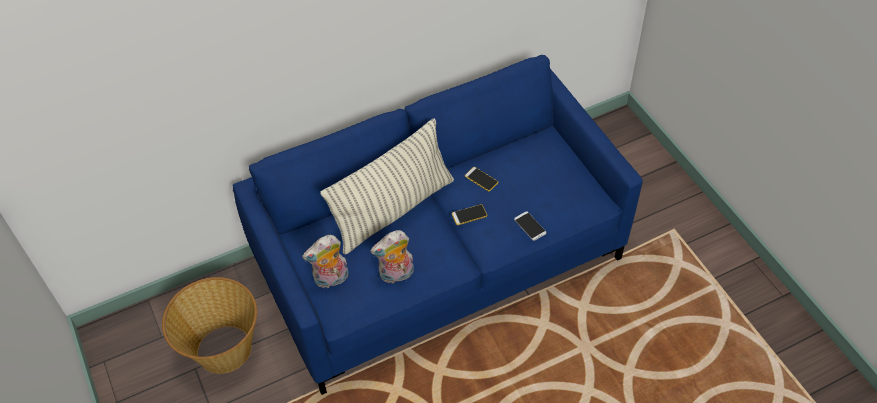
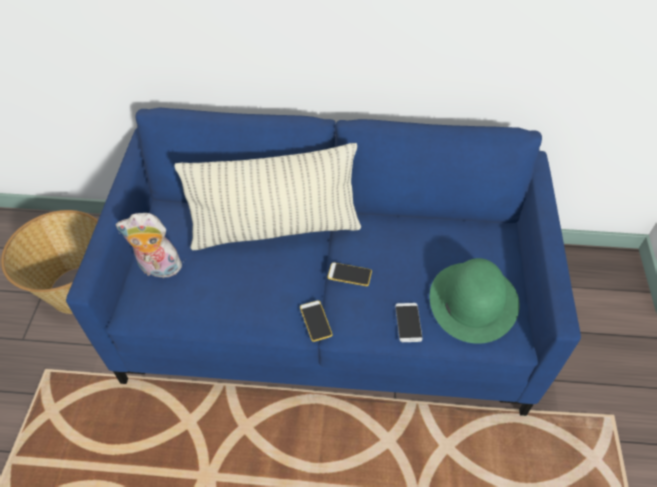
camera: 30 degrees right, 0 degrees up
(396, 275) = (223, 299): plush toy -> none
(481, 179) = (391, 242): phone -> phone (315, 321)
(560, 191) = (473, 301): none -> green hat

